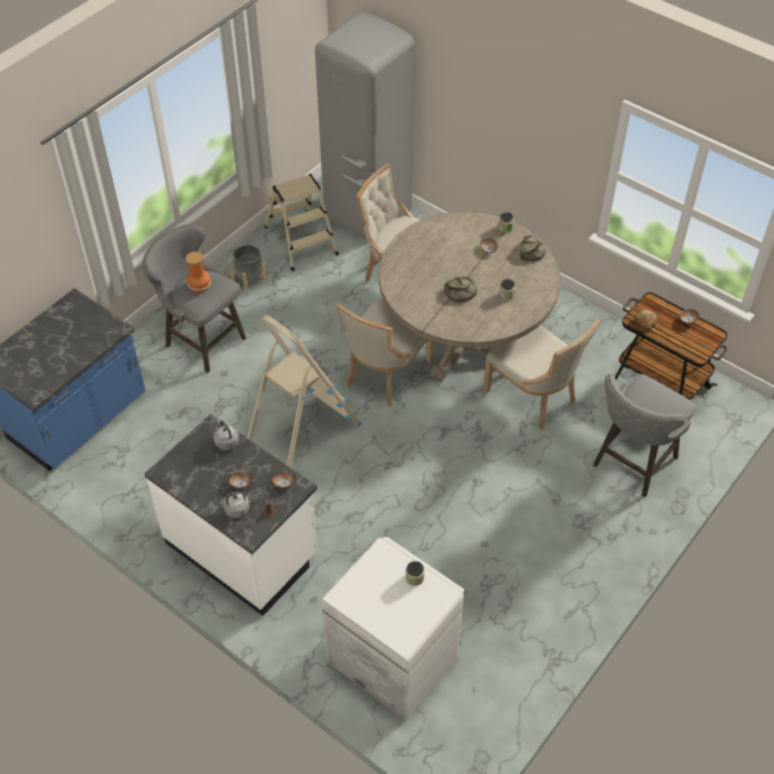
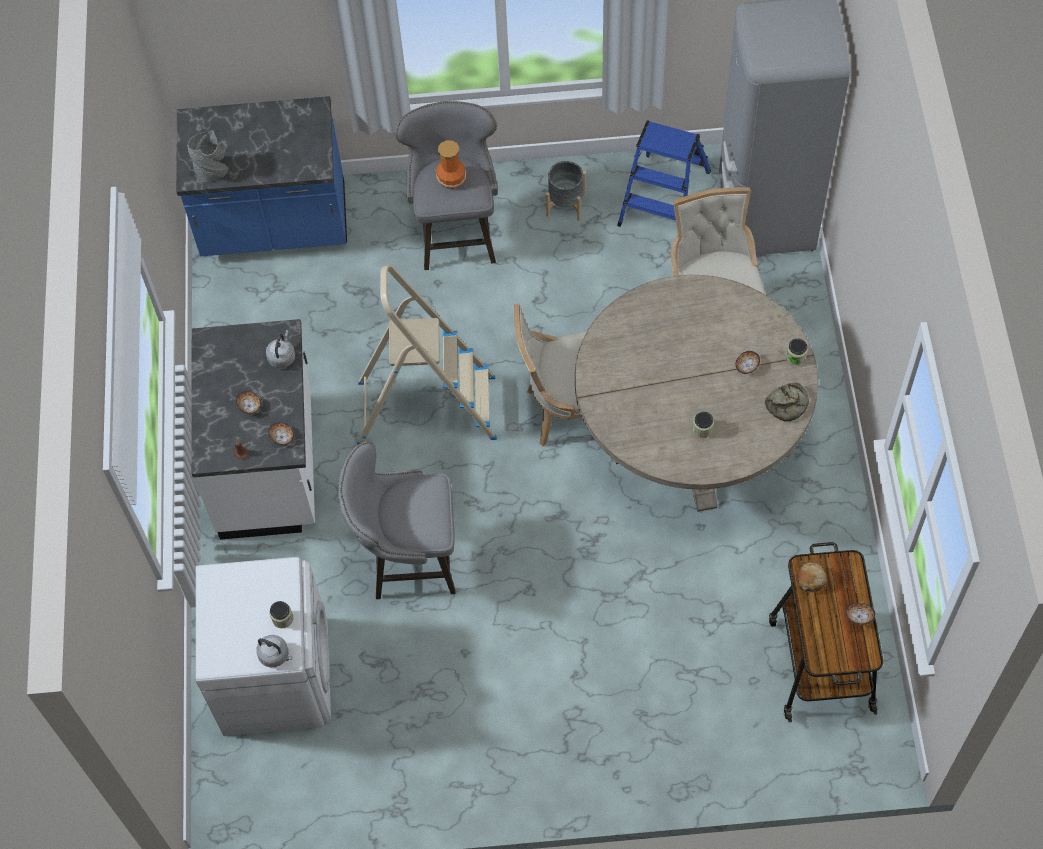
camera: 50 degrees right, 10 degrees up
(46, 380) = (213, 172): none -> grey vase
(238, 509) = (223, 427): grey kettle -> grey kettle (275, 655)
(300, 240) = (664, 197): beige step ladder -> blue step ladder
(461, 292) = (662, 389): bread -> none
(534, 397) = (684, 559): beige chair -> none
(632, 464) = (692, 710): grey stool -> grey stool (408, 561)

